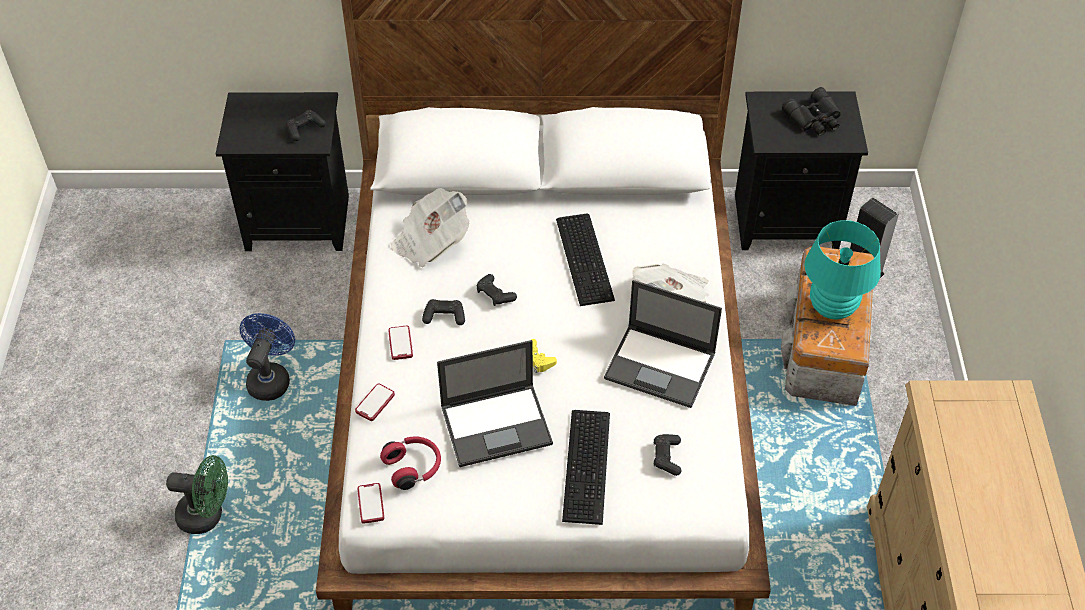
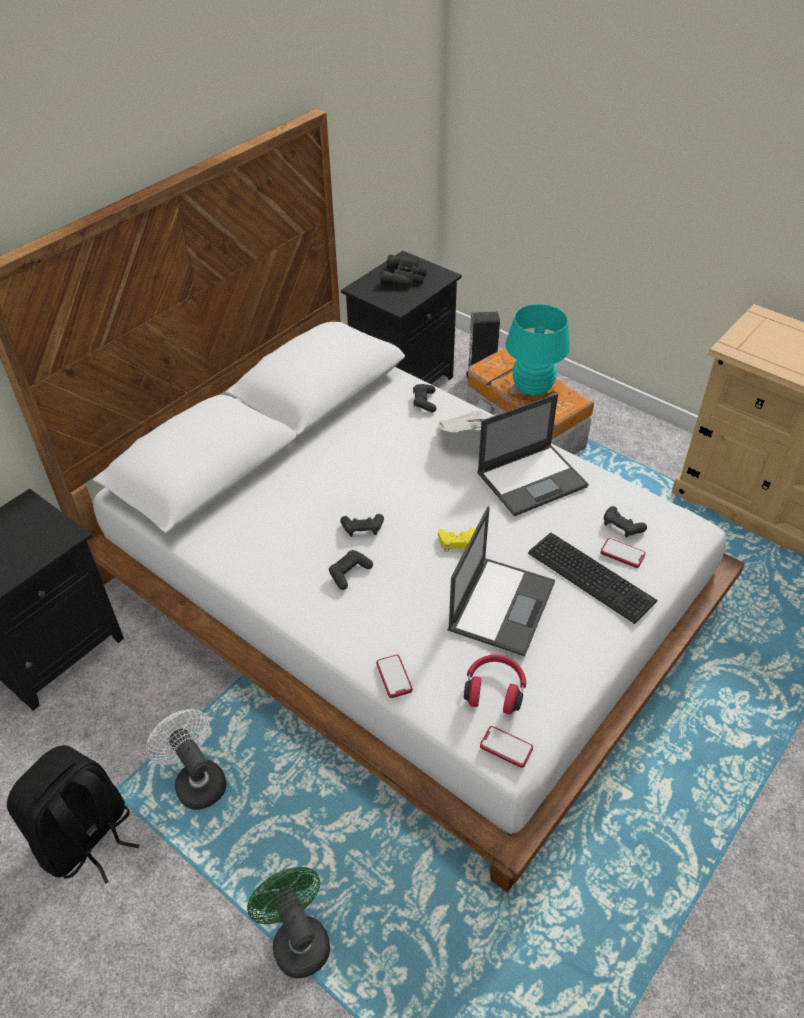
camera: 50 degrees left, 5 degrees down
(183, 353) = (86, 839): none -> black backpack
(207, 516) = (297, 939): green fan -> green fan turned 75 degrees counterclockwise
(270, 378) = (196, 780): blue fan -> white fan
(305, 129) = (39, 533): black game controller -> black game controller (424, 402)
(400, 343) = (347, 619): phone -> phone (622, 554)
(431, 242) = (259, 535): newspaper -> none
(586, 258) = (385, 457): keyboard -> none

